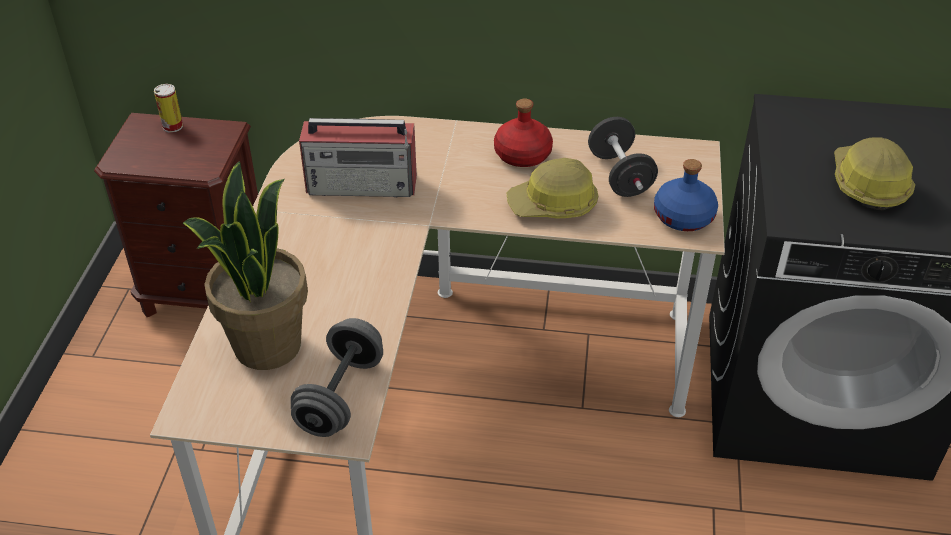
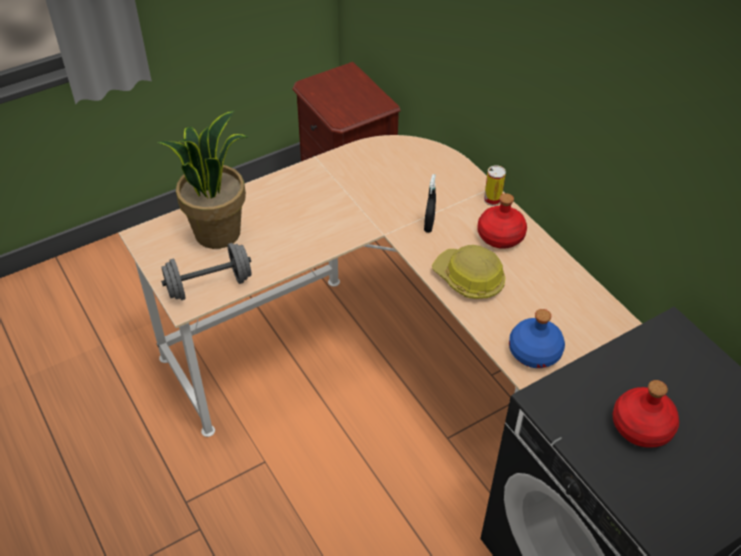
camera: 50 degrees right, 5 degrees up
(172, 126) = (360, 83): can -> can (492, 199)
(363, 185) = (386, 185): radio -> none
(454, 189) = (429, 225): none -> black spray bottle
(620, 175) = (538, 294): black dumbbell -> none
(867, 184) = (641, 426): hard hat -> red bottle

